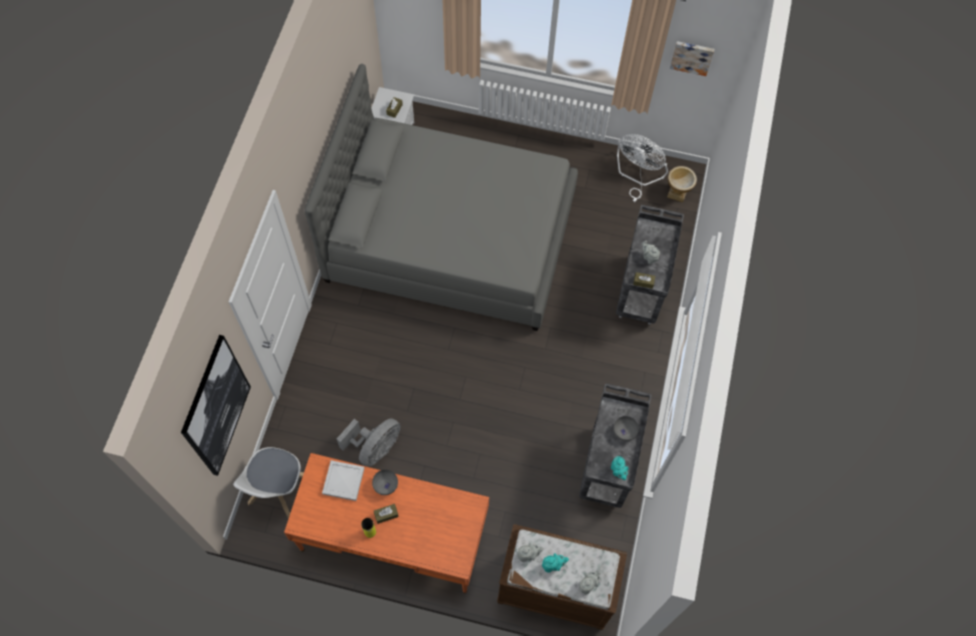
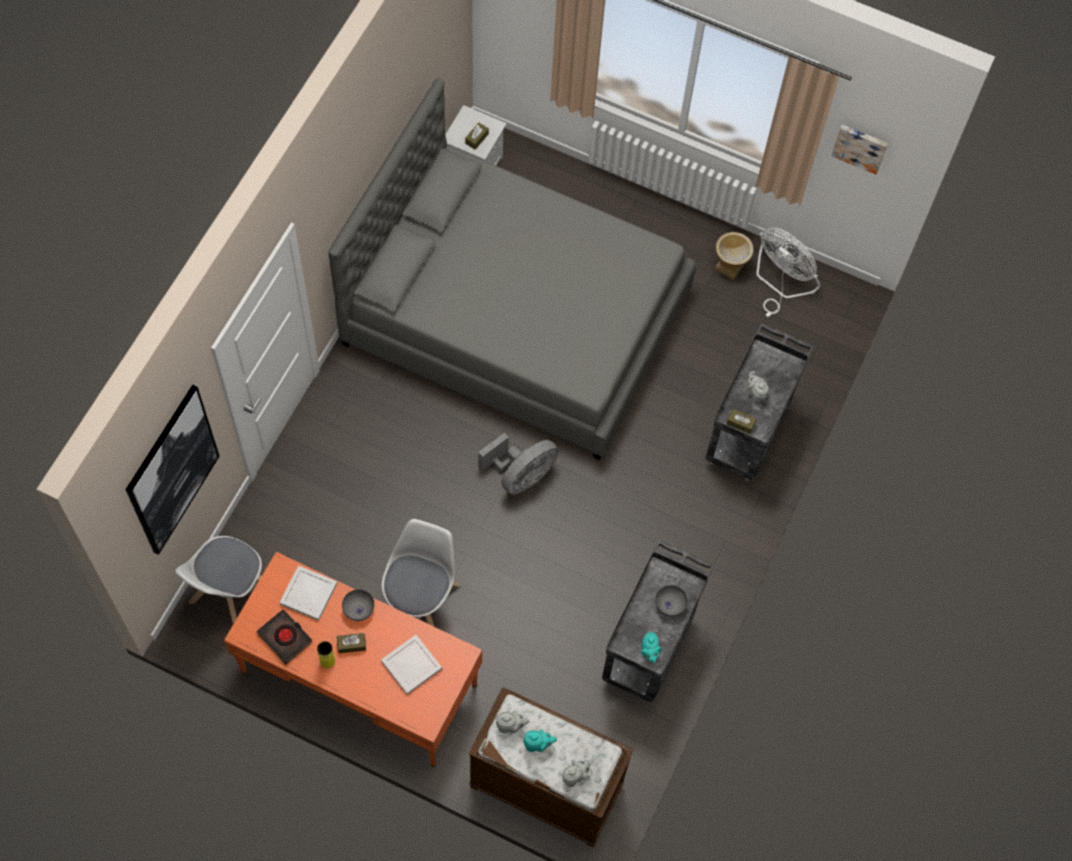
camera: 10 degrees right, 0 degrees up
(332, 520) = (285, 637): none -> black book
(375, 448) = (360, 566): grey fan -> grey fan (521, 475)
(427, 464) = (420, 600): none -> chair
(437, 522) = (411, 666): none -> white tray
(677, 193) = (827, 316): vase -> vase (729, 267)

